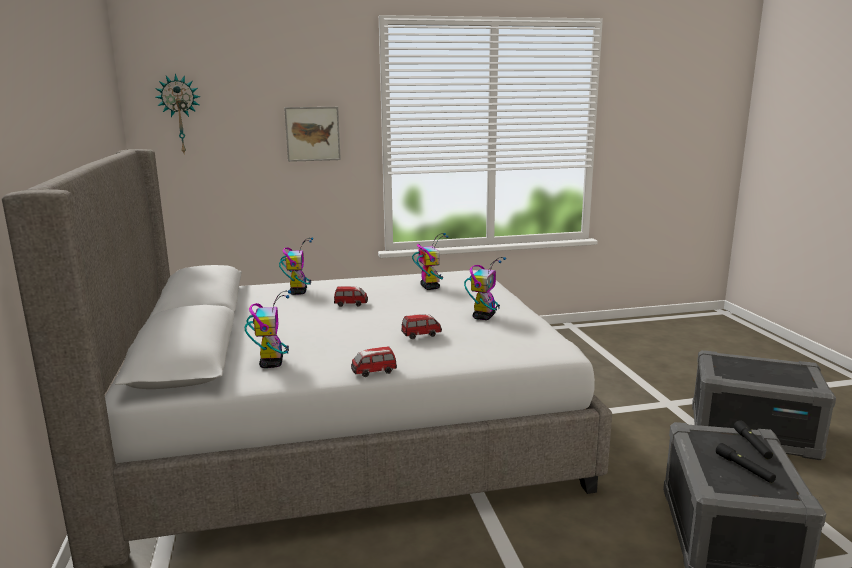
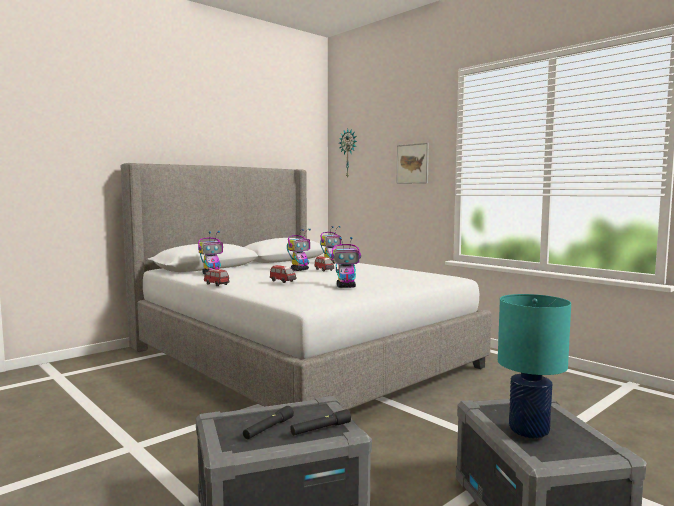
camera: 60 degrees right, 10 degrees down
(429, 287) = (392, 275): toy robot -> toy robot (300, 270)
(773, 378) = (528, 433): none -> turquoise table lamp

